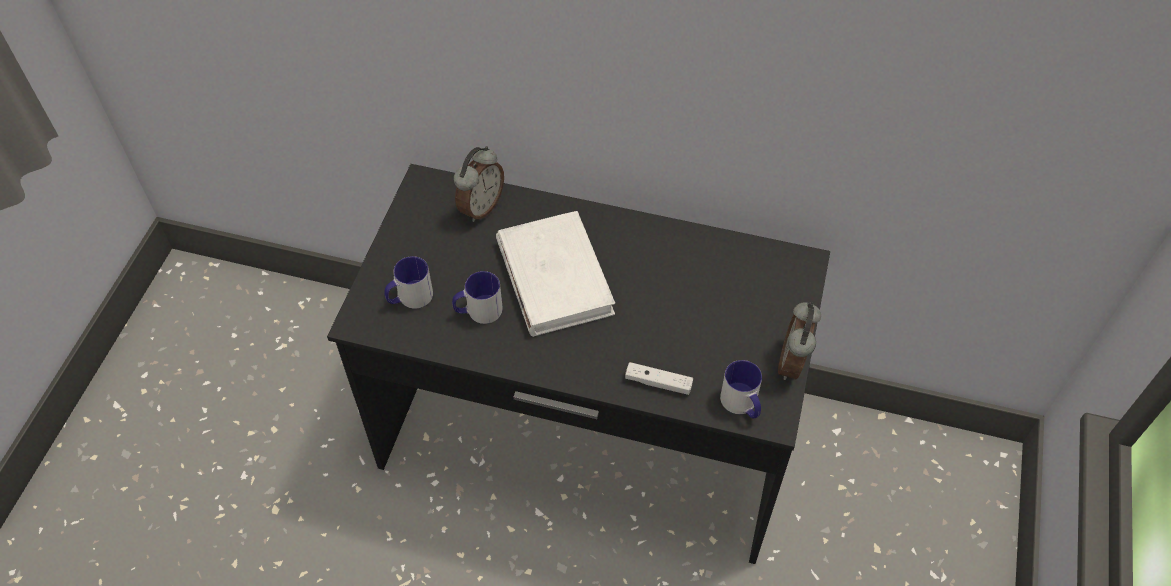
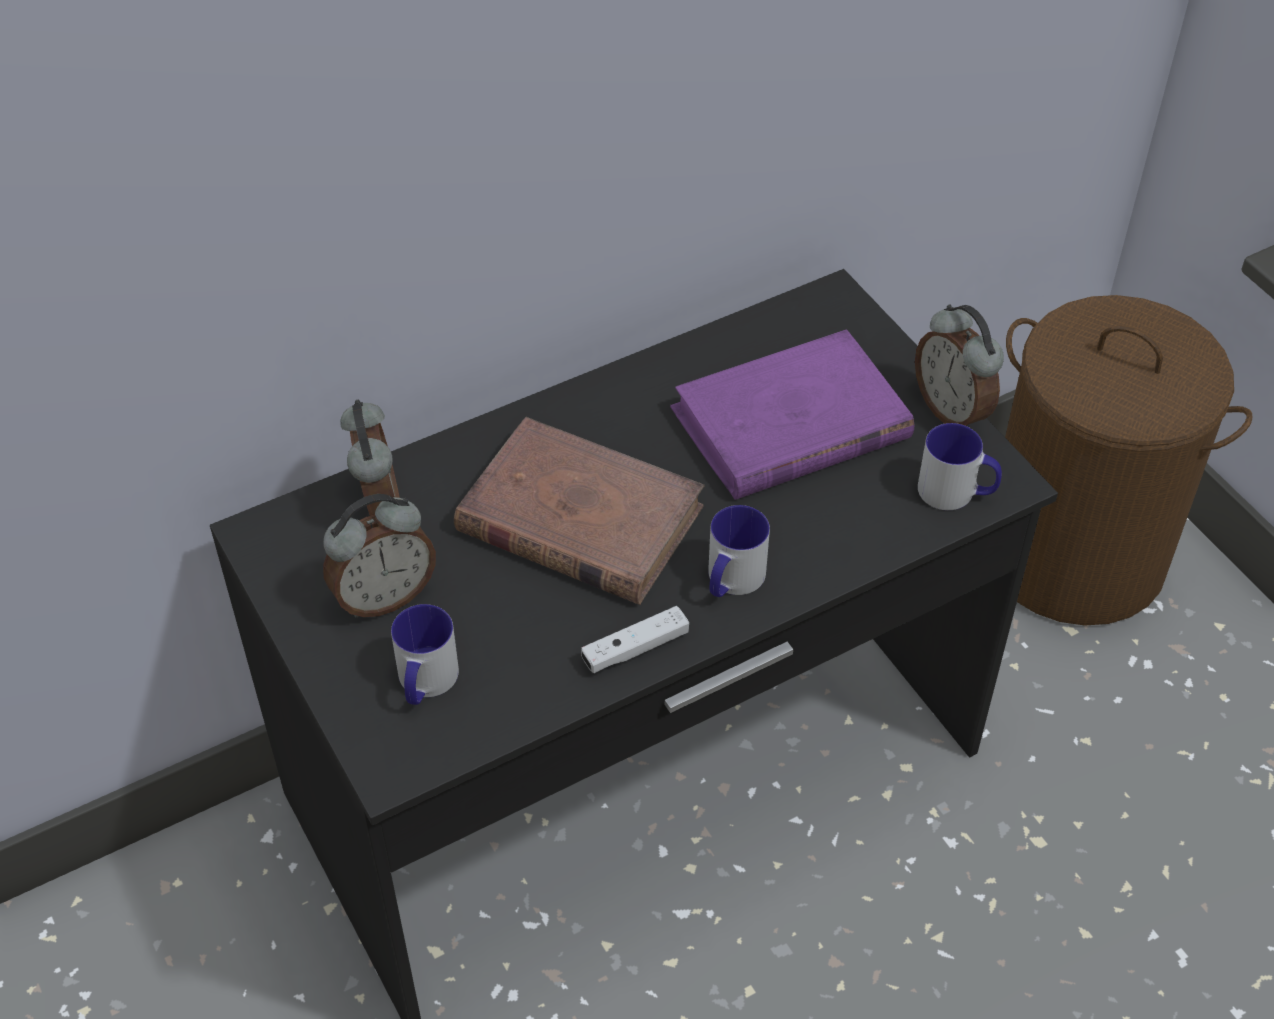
camera: 45 degrees left, 5 degrees down
(437, 247) = (384, 596): none -> alarm clock
(478, 311) = (535, 629): mug -> mug (731, 581)
(554, 277) = (578, 519): white book -> brown book
(658, 383) = (844, 540): white game controller -> white game controller (635, 648)
(703, 308) = (790, 425): none -> purple book
(925, 514) = (1075, 555): none -> brown laundry basket

